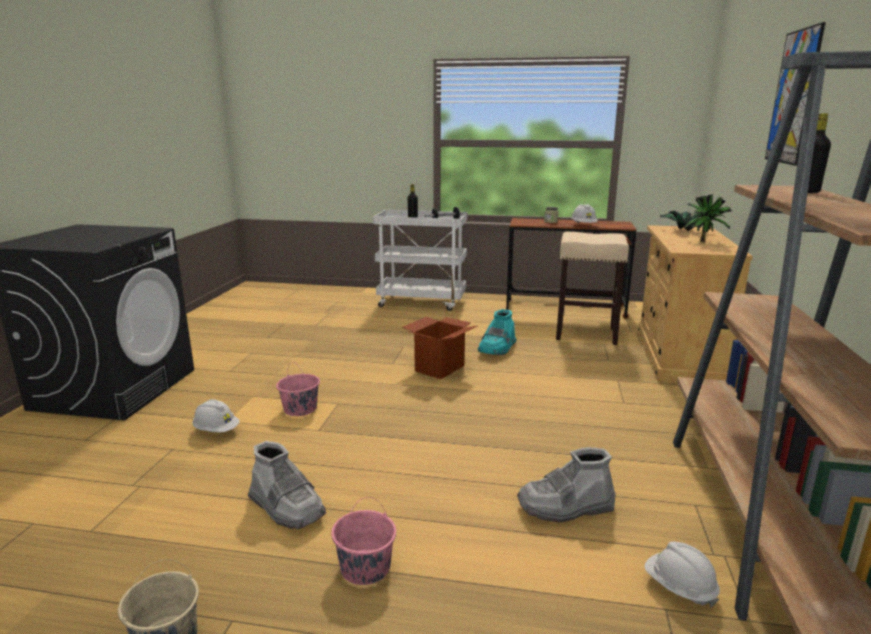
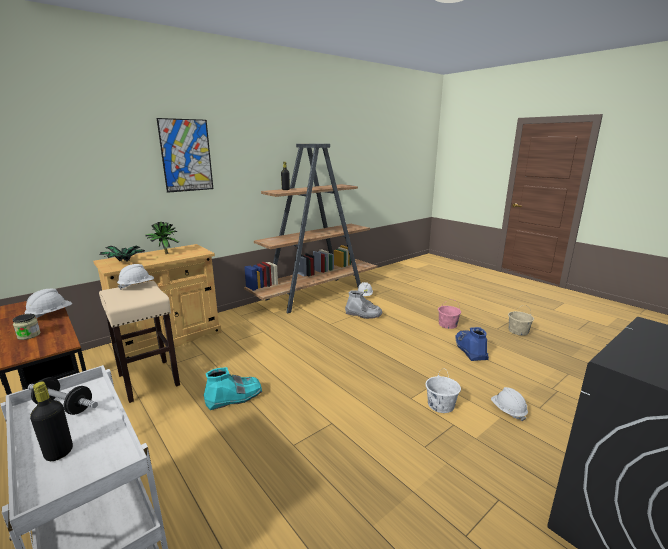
camera: 140 degrees left, 0 degrees up
(287, 508) = (470, 350): grey boot -> blue boot
(300, 409) = (440, 405): pink bucket -> white bucket
(439, 368) = (306, 398): cardboard box -> none
(613, 239) = (137, 286): none -> white hard hat

